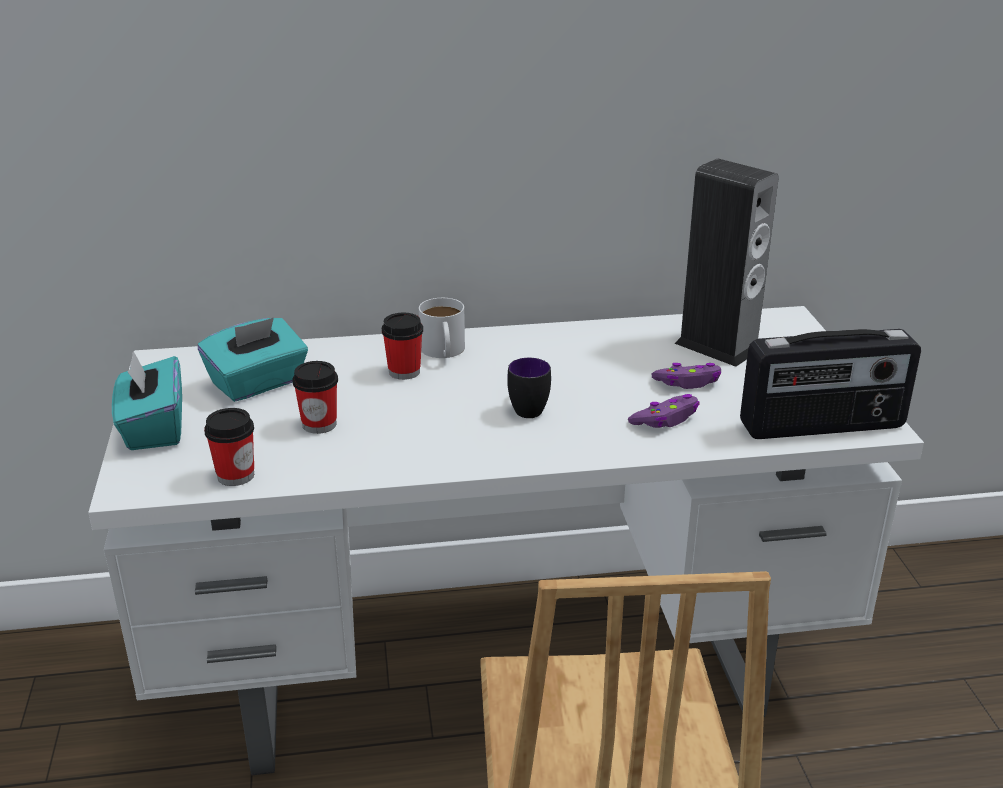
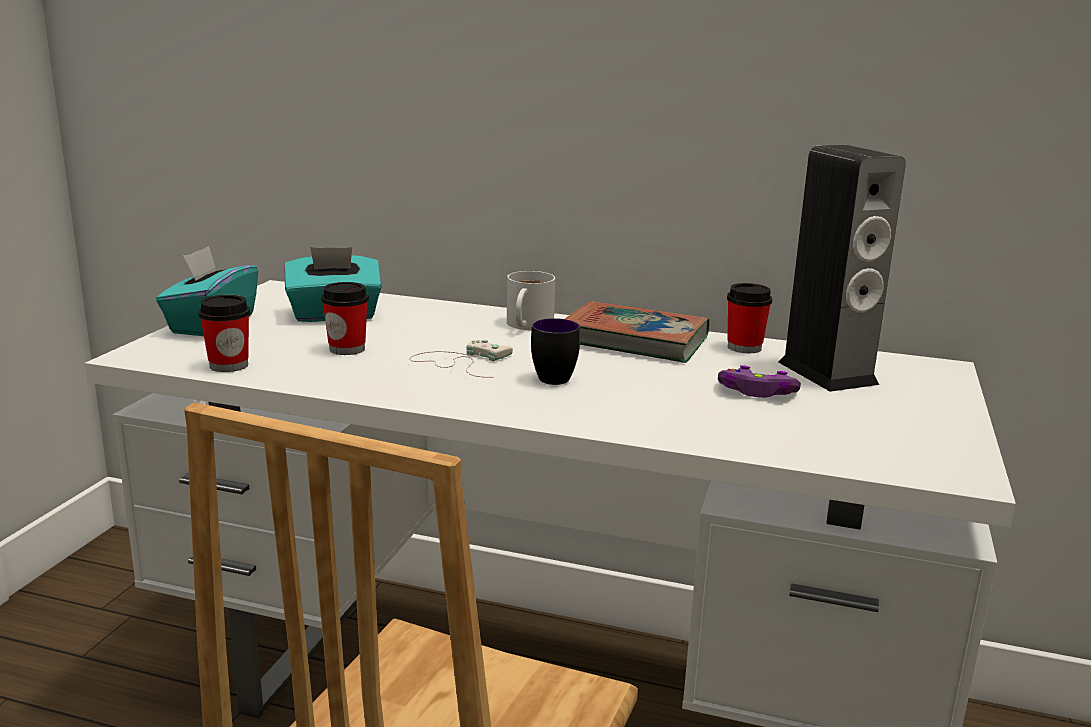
camera: 25 degrees right, 10 degrees down
(404, 372) = (472, 331): cup -> cup (744, 347)
(435, 413) = (461, 362): none -> white game controller
(548, 347) = (635, 340): none -> book
(665, 419) = (695, 414): purple game controller -> none
(822, 426) = (884, 459): radio -> none

